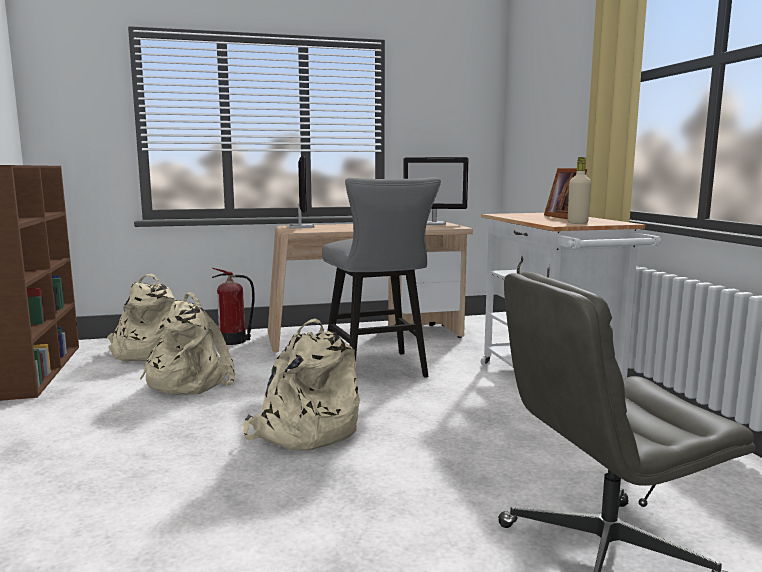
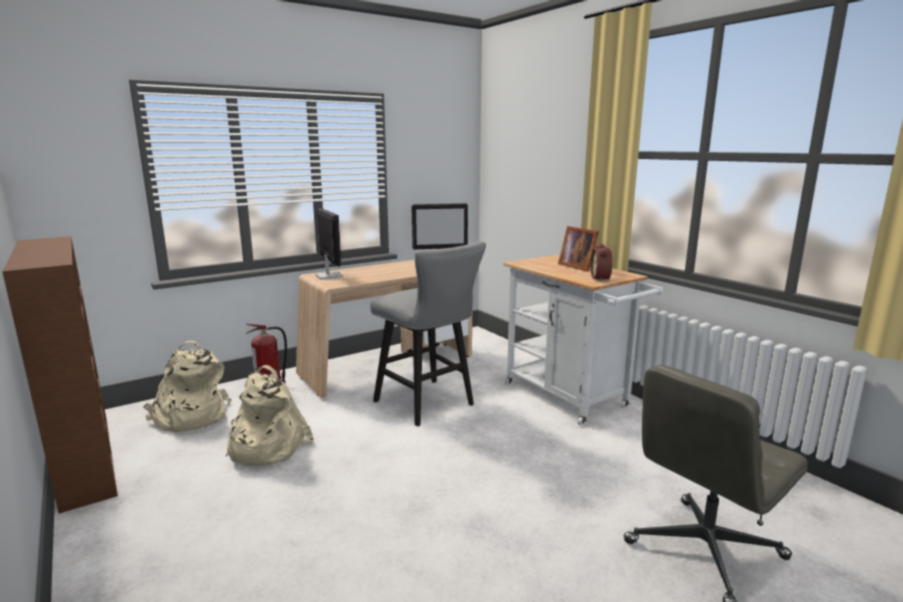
camera: 20 degrees left, 5 degrees up
(304, 431) = (416, 484): beige backpack -> none
(577, 223) = (602, 278): beige bottle -> alarm clock

